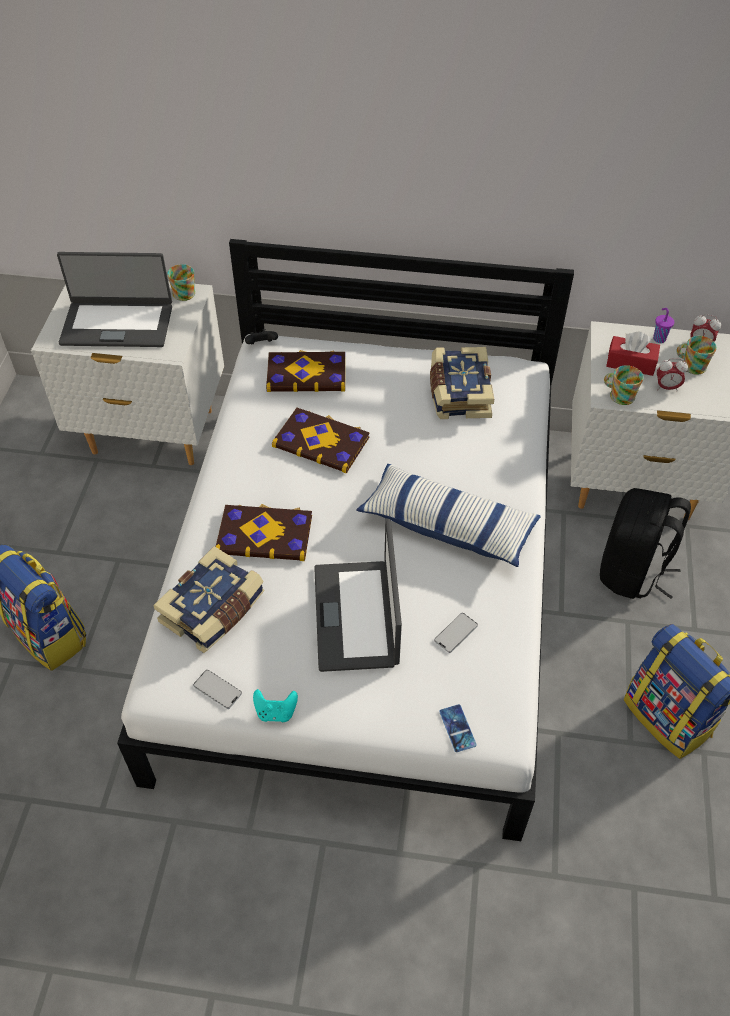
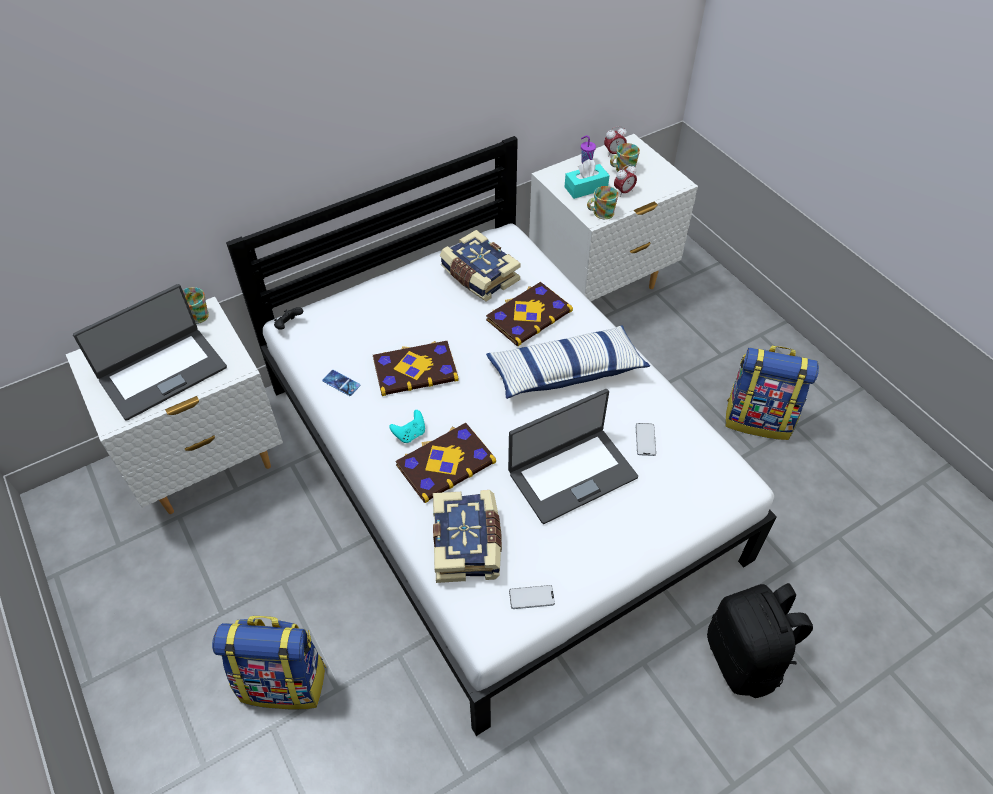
camera: 40 degrees left, 0 degrees up
(276, 712) = (588, 580): turquoise game controller -> turquoise game controller (410, 434)
(306, 373) = (349, 326): book -> book (528, 315)
(357, 615) = (571, 474): laptop -> laptop turned 75 degrees counterclockwise
(457, 728) = (710, 500): phone -> phone (341, 383)
(630, 363) = (586, 188): red tissue box -> turquoise tissue box
(632, 572) = (653, 342): black backpack -> black backpack (744, 659)

